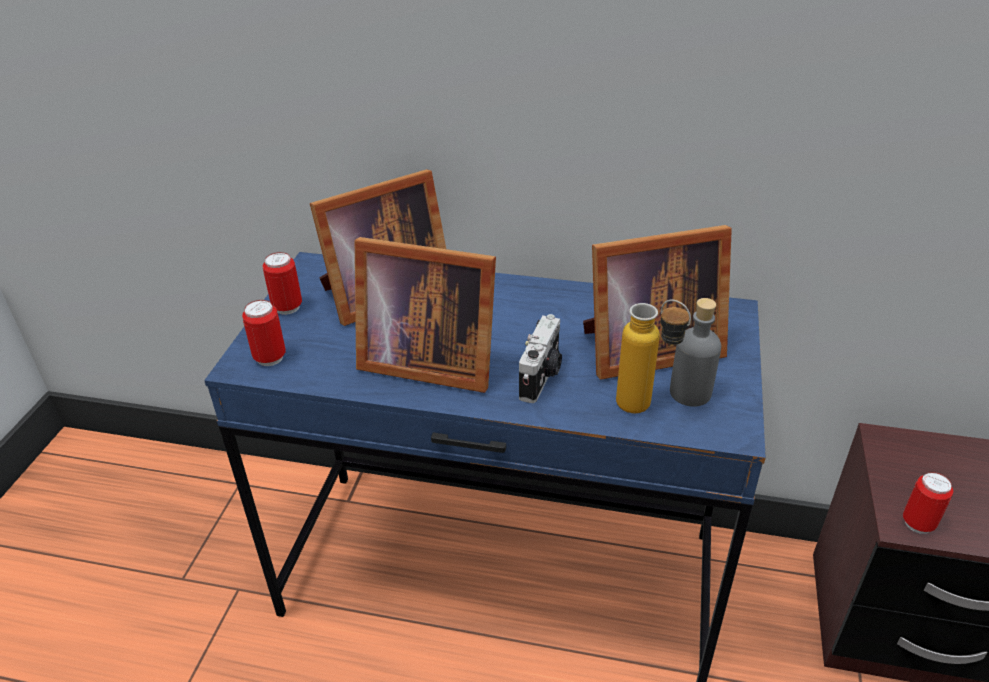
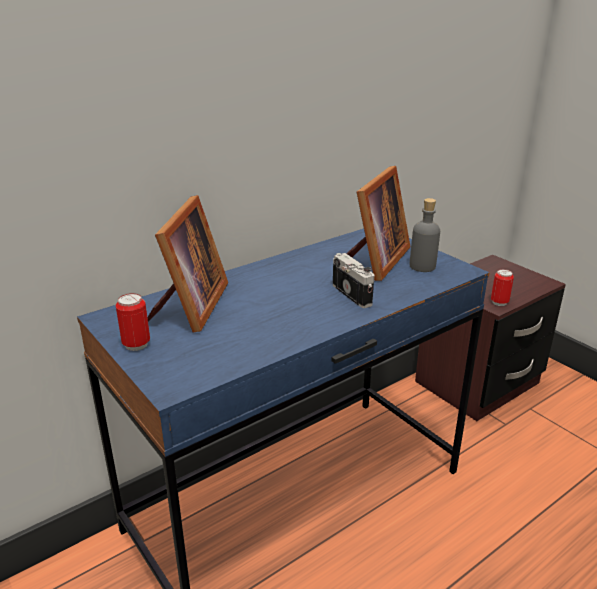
camera: 50 degrees left, 10 degrees down
(270, 358) = (183, 373): can -> none
(425, 360) = (282, 320): picture frame -> none
(645, 409) = (419, 281): bottle -> none

